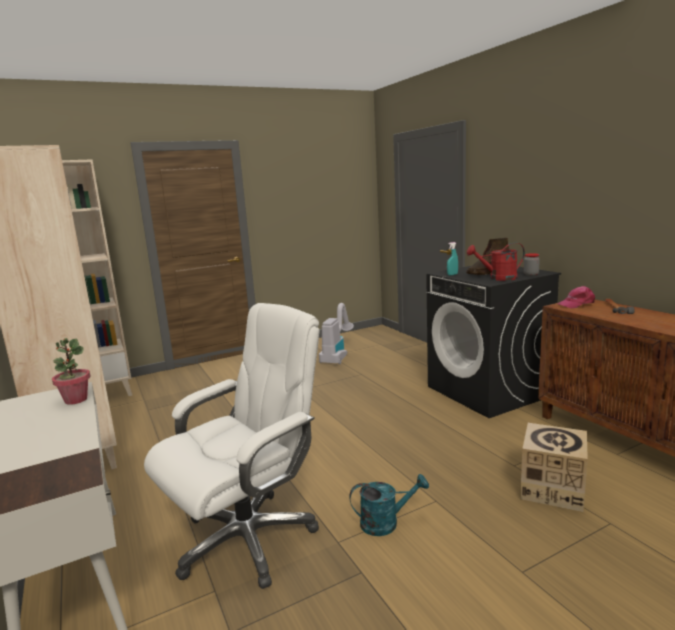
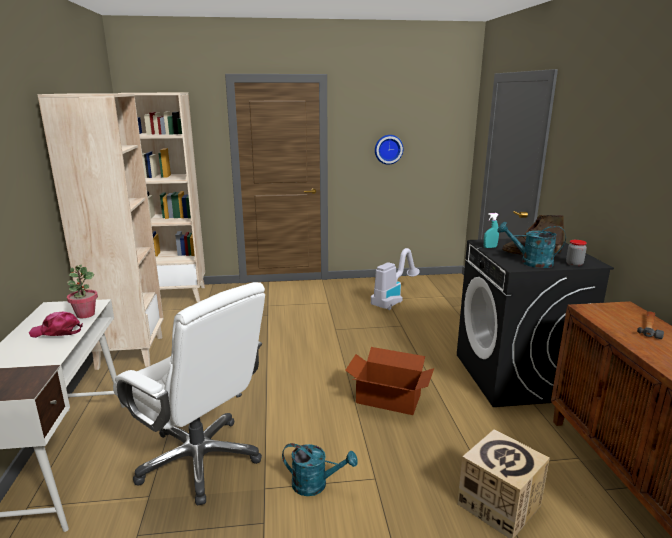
camera: 20 degrees right, 5 degrees up
(248, 538) = (200, 459): white office chair -> white office chair turned 60 degrees clockwise
(304, 211) = (388, 149): none -> wall clock
(397, 434) = (388, 399): none -> cardboard box
(498, 278) = (530, 262): red watering can -> turquoise watering can
(576, 304) = (609, 310): pink cap -> pink cap (57, 331)

